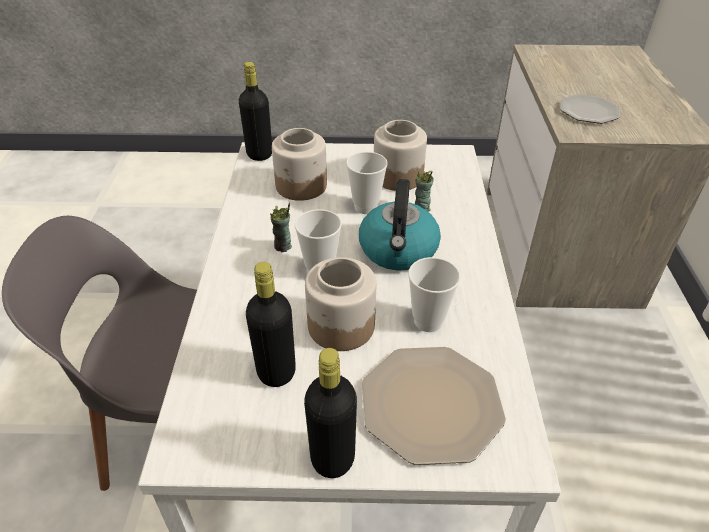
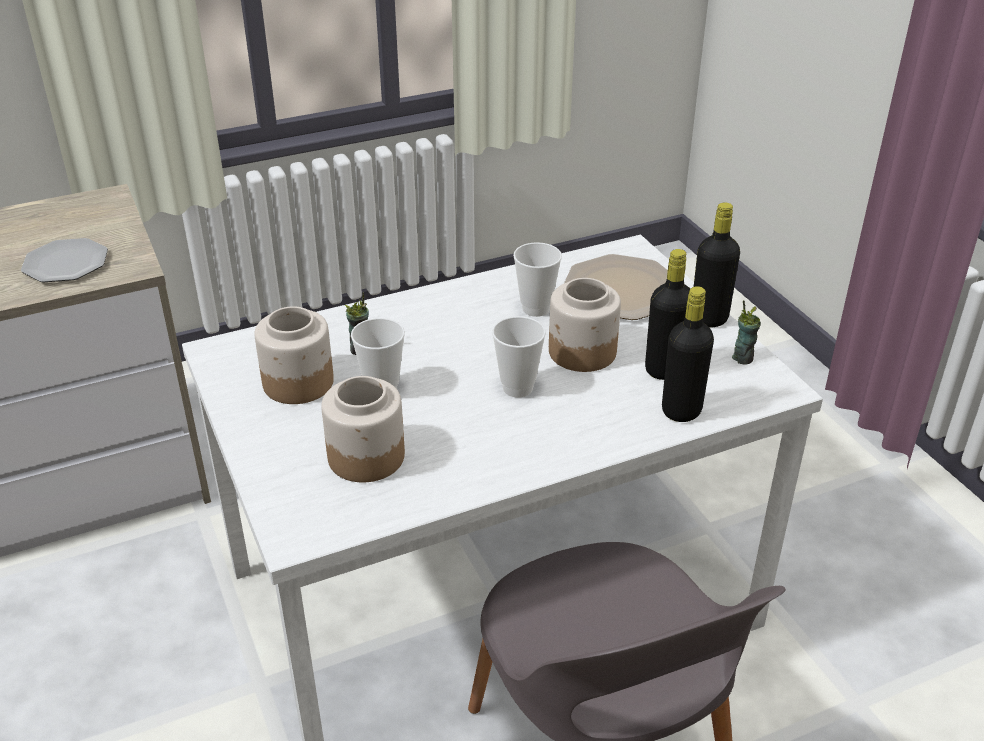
camera: 115 degrees left, 5 degrees down
(259, 154) = (303, 531): black bottle -> black bottle (681, 410)
(283, 247) = (500, 427): cup -> cup (743, 358)
(398, 251) = (448, 347): kettle -> none

